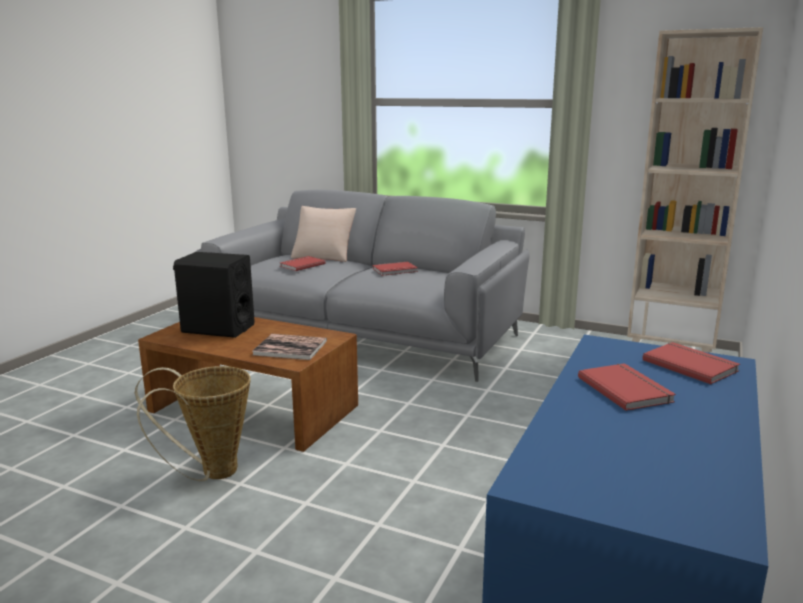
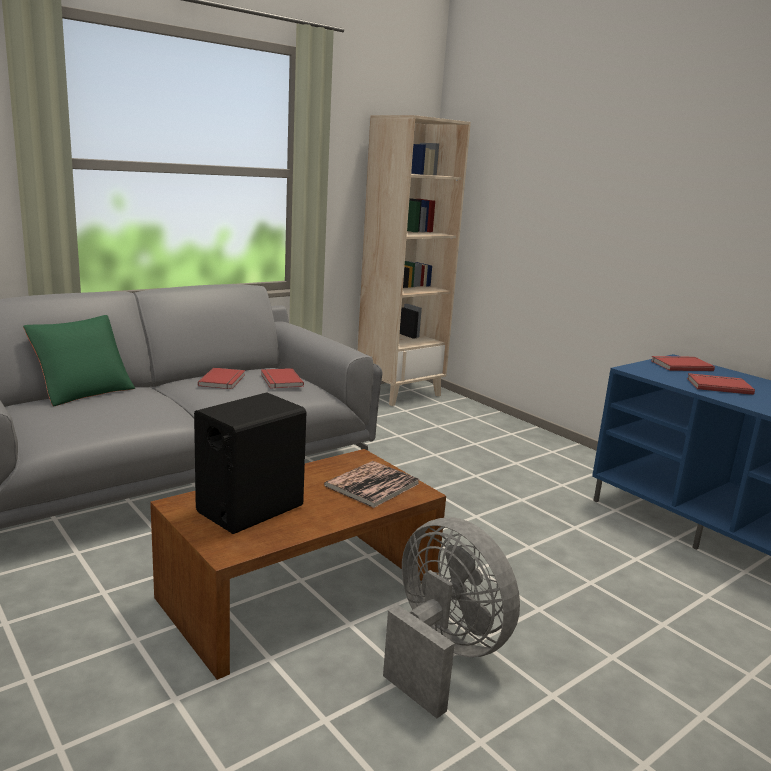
camera: 65 degrees left, 0 degrees up
(211, 472) = (442, 655): basket -> grey fan
(301, 265) = (109, 408): red book -> red book (280, 380)
(324, 256) = (83, 391): beige pillow -> green pillow

